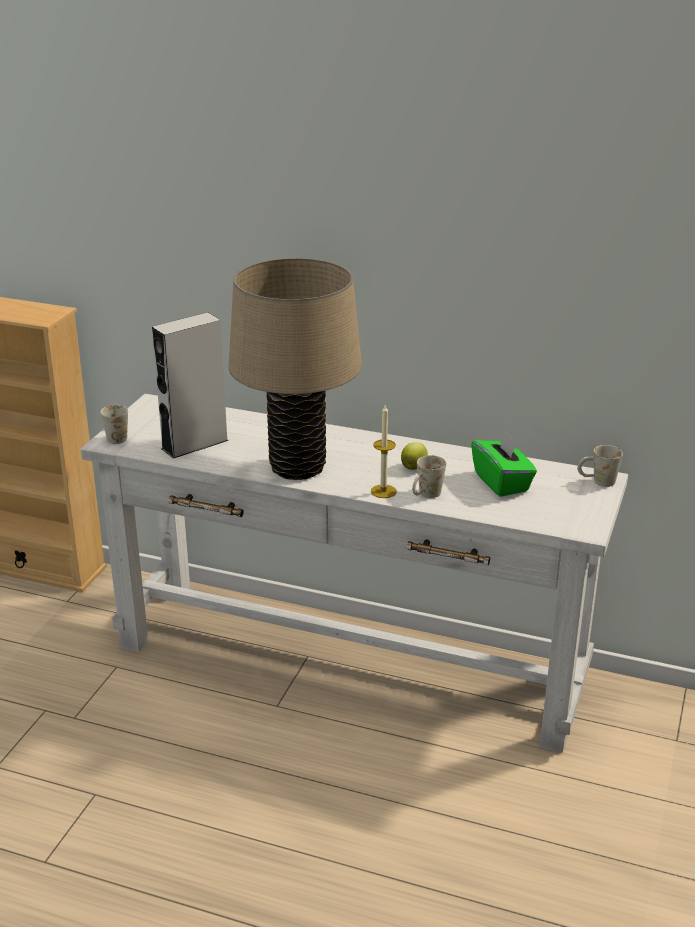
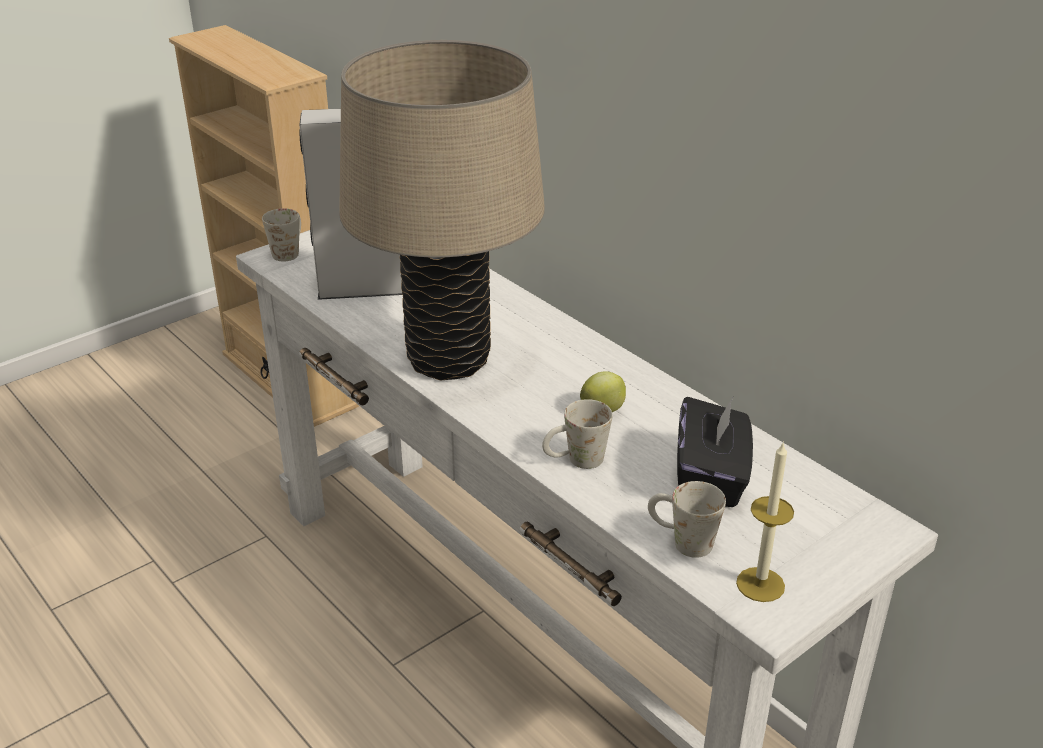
camera: 30 degrees right, 5 degrees up
(383, 491) = (523, 433): candle -> candle (760, 584)
(502, 482) = (710, 478): green tissue box -> black tissue box
(597, 482) = (868, 531): white mug -> white mug (681, 541)

